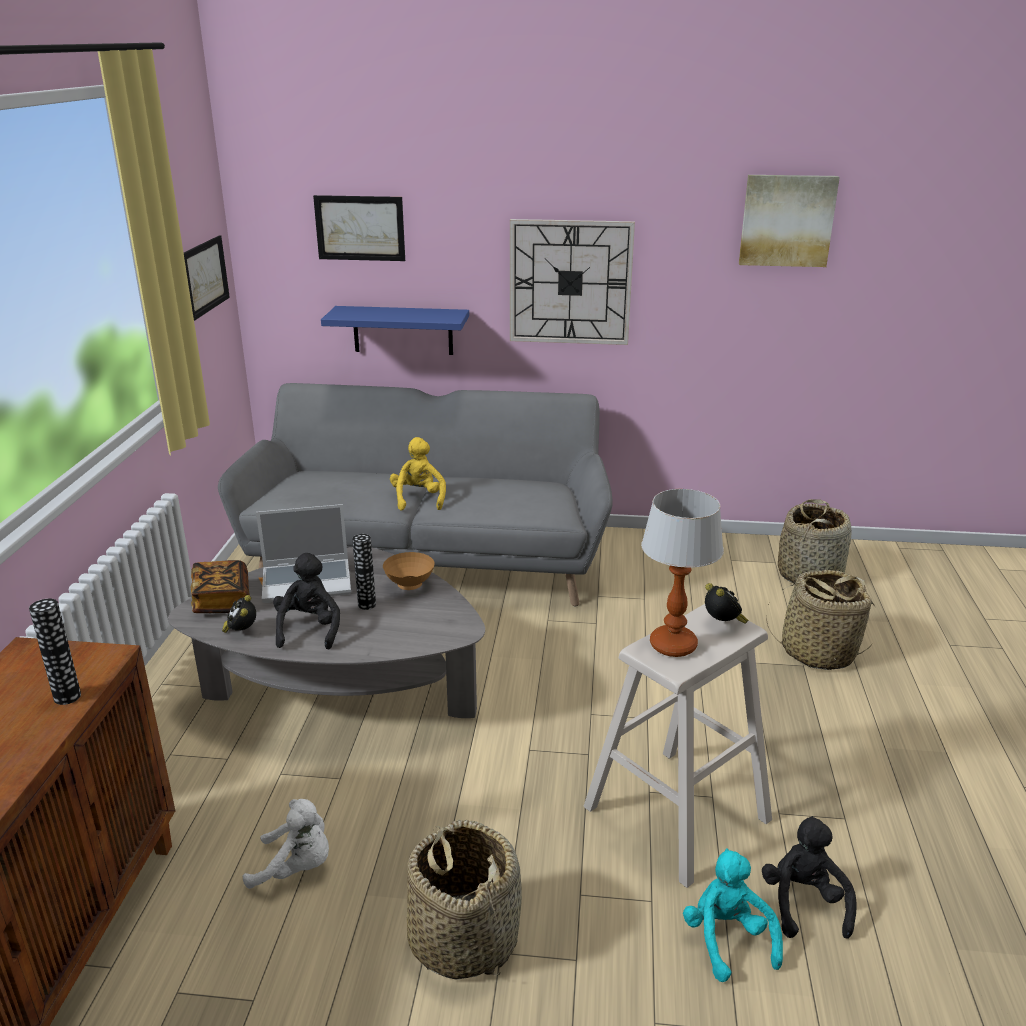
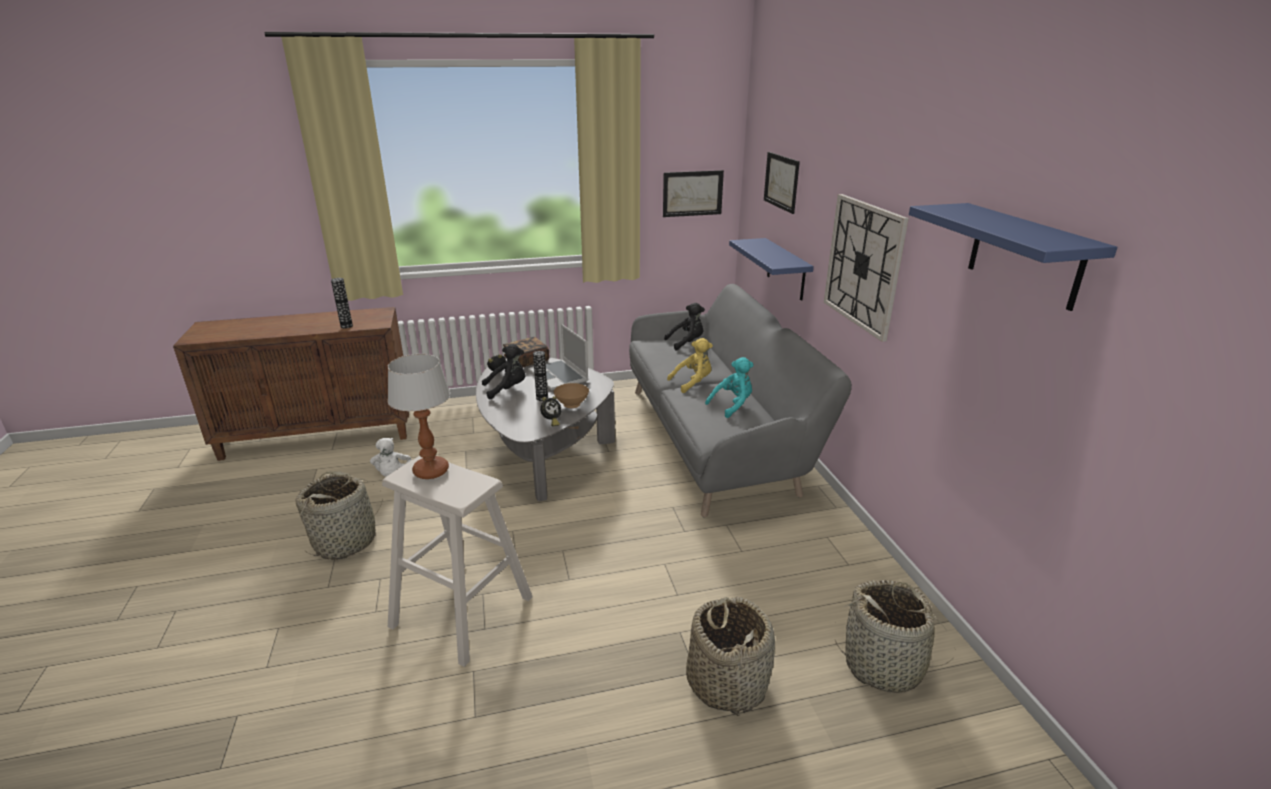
camera: 70 degrees right, 0 degrees up
(723, 624) = (465, 488): alarm clock -> alarm clock (551, 421)
(727, 939) = (341, 653): turquoise plush toy -> turquoise plush toy (732, 405)
(787, 220) = (1024, 255): picture -> blue shelf
(803, 903) = (375, 694): black plush toy -> black plush toy (687, 343)

